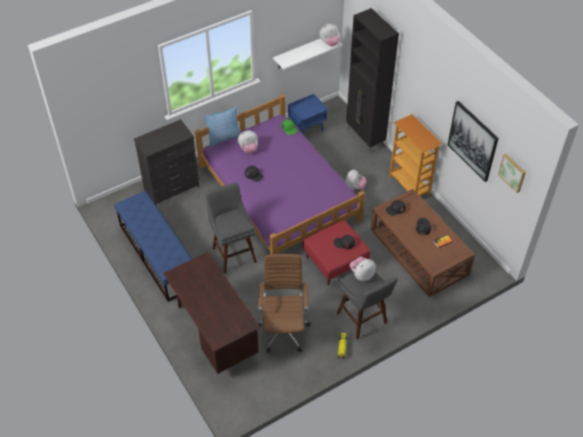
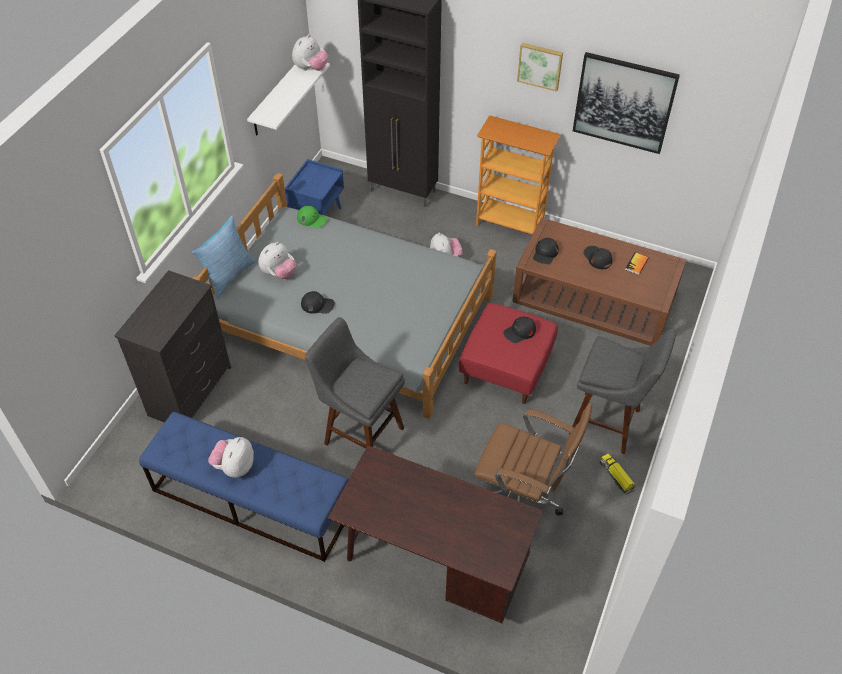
camera: 35 degrees left, 0 degrees up
(279, 193) = (353, 317): purple bed -> grey bed
(283, 330) = (522, 500): brown office chair -> brown office chair turned 150 degrees clockwise
(362, 275) = (604, 356): plush toy -> plush toy (234, 467)
(512, 172) = (714, 115): picture -> picture (540, 65)

